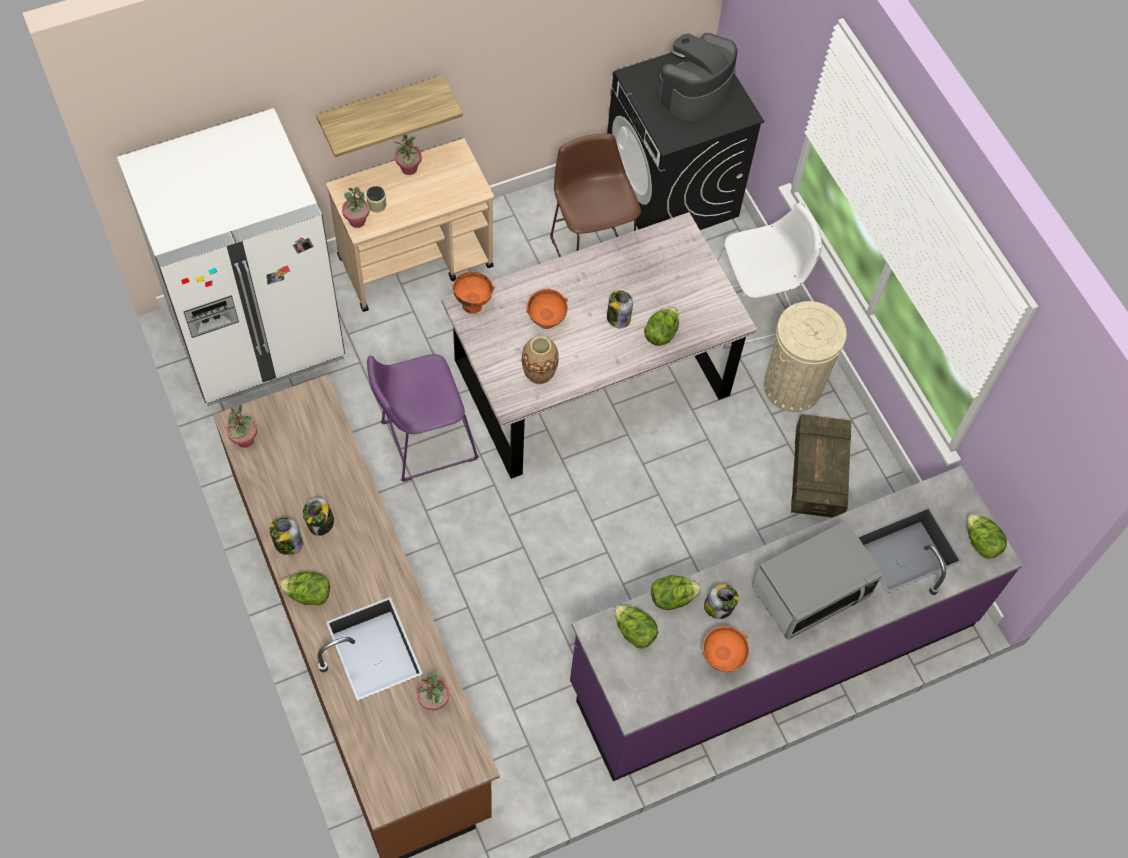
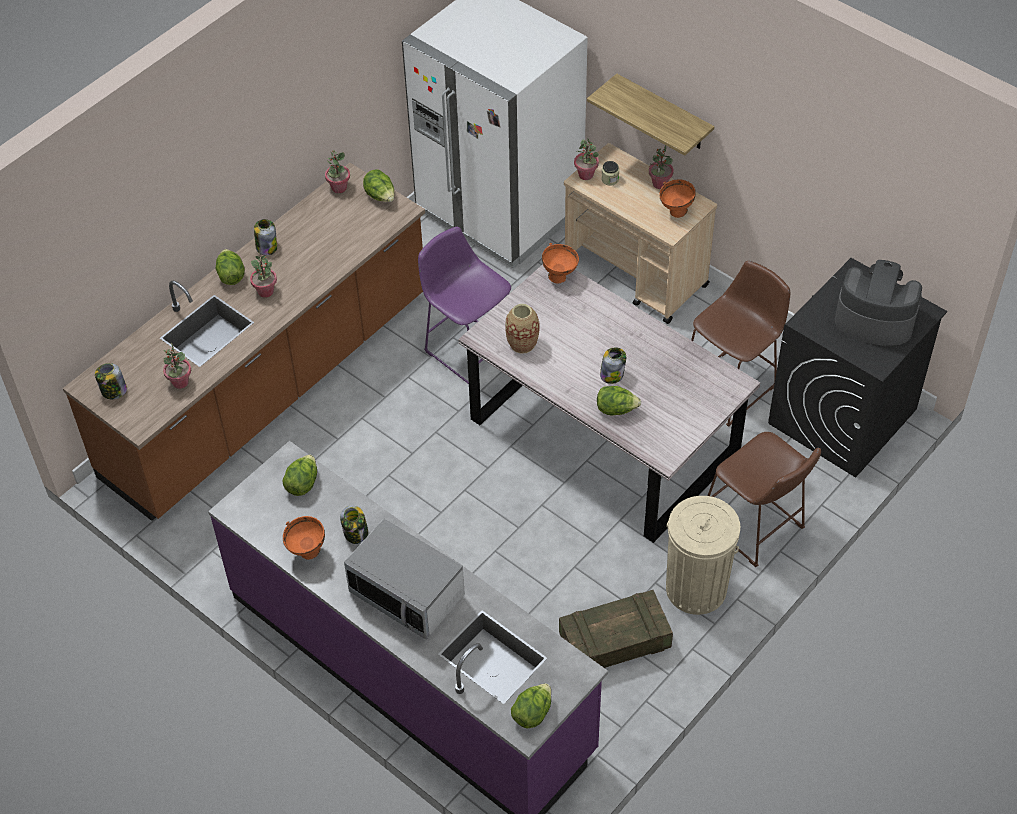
camera: 70 degrees right, 10 degrees down
(320, 523) = (293, 258): jar -> jar (113, 391)
(352, 568) = (266, 291): none -> potted plant
(547, 323) = (574, 330): orange bowl -> orange bowl (676, 212)
(672, 598) = (347, 498): lettuce -> lettuce (380, 196)
(752, 313) = (755, 528): white stool -> brown stool

